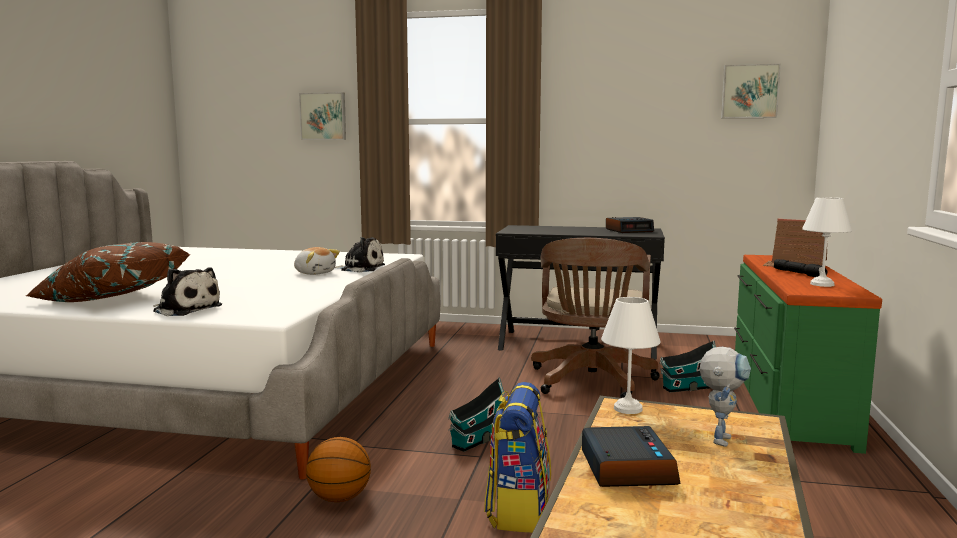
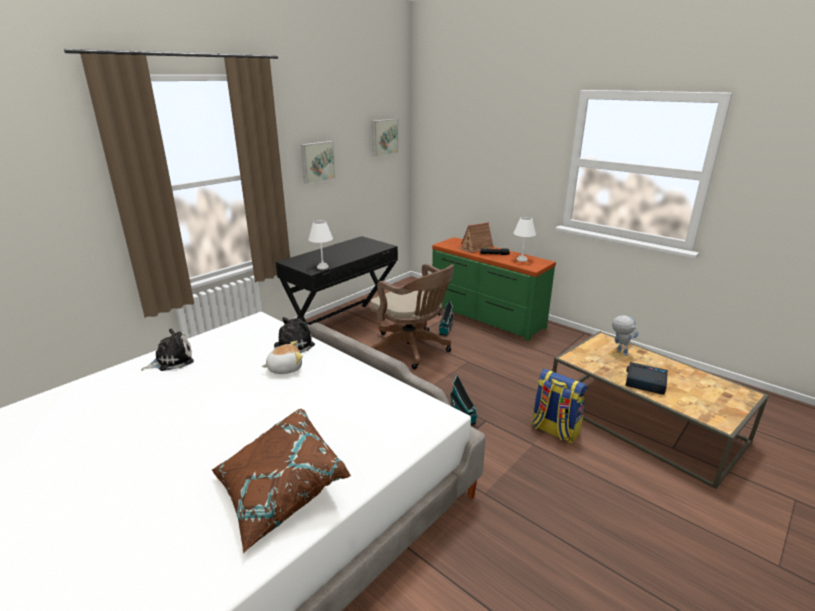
camera: 60 degrees left, 15 degrees up
(186, 309) = (374, 451): plush toy -> plush toy (171, 360)
(323, 116) = (55, 199): picture -> picture (317, 161)
(340, 498) = (509, 487): basketball -> none
(628, 408) = (576, 357): white table lamp -> white table lamp (322, 267)
(629, 230) = (359, 244): alarm clock -> none

